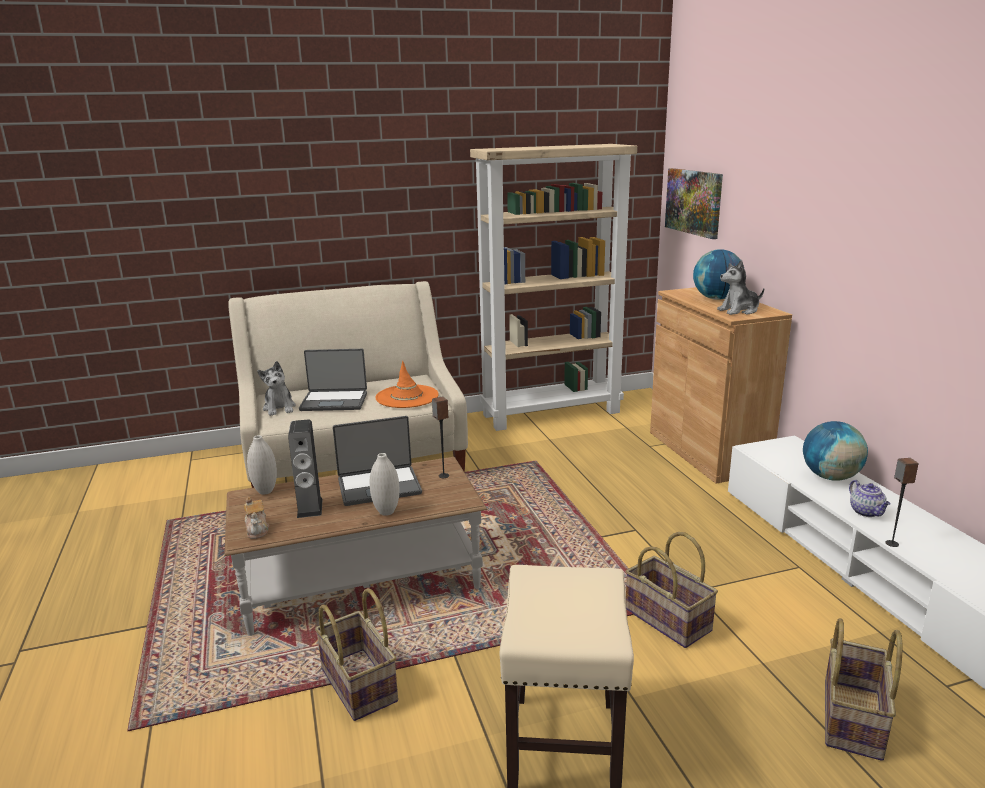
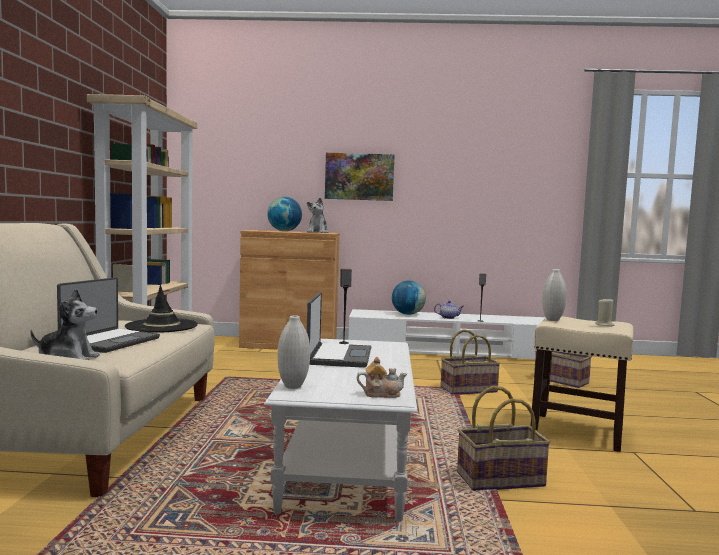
camera: 70 degrees left, 15 degrees down
(310, 508) = (354, 376): speaker -> none
(361, 582) = (347, 460): brown coffee table -> white coffee table
(386, 512) = (391, 359): white vase -> white vase (552, 320)
(407, 397) = (162, 326): orange hat -> black hat
(567, 622) = (604, 325): none -> beige candle
(694, 202) = (216, 173): picture -> picture (359, 176)

